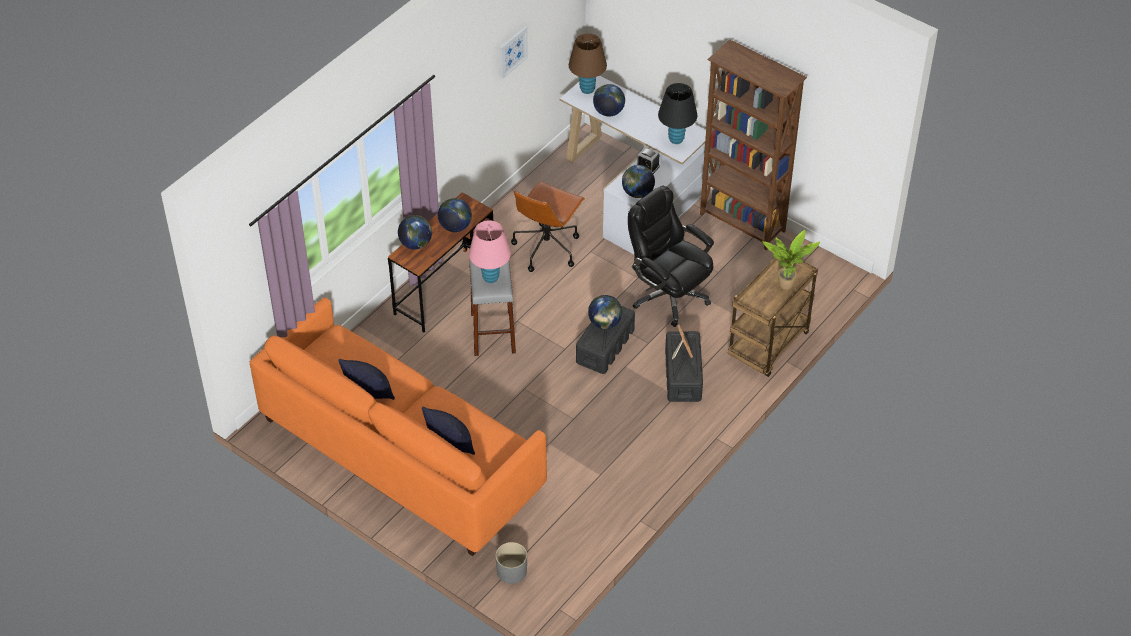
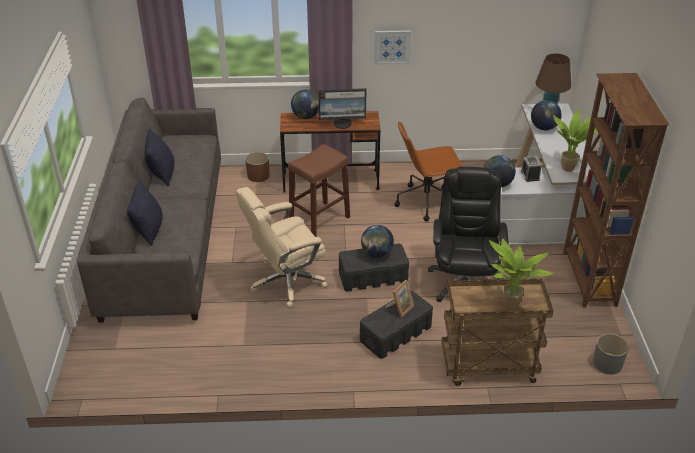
camera: 50 degrees right, 10 degrees down
(376, 334) = (258, 175): none -> brown planter
(401, 454) = (165, 239): orange sofa -> grey sofa
(455, 227) = (342, 123): globe -> monitor
(490, 278) = (316, 159): pink table lamp -> none
(493, 333) = (319, 220): grey stool -> brown stool
(511, 571) = (100, 351): grey planter -> grey planter (607, 363)
(512, 51) = (476, 22): picture -> picture (392, 47)
(551, 404) = (286, 281): none -> beige office chair
(676, 139) = (569, 168): black table lamp -> potted plant

